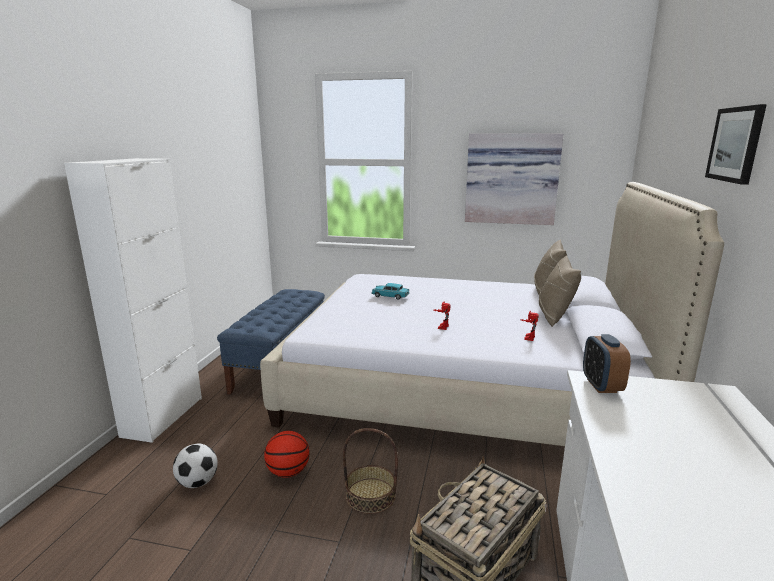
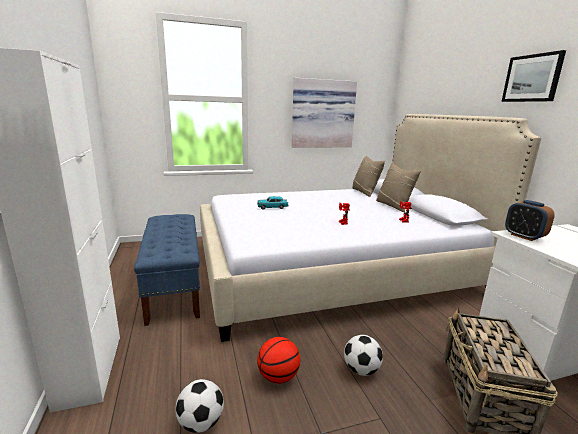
camera: 30 degrees left, 0 degrees up
(370, 495) = (361, 370): basket -> football

